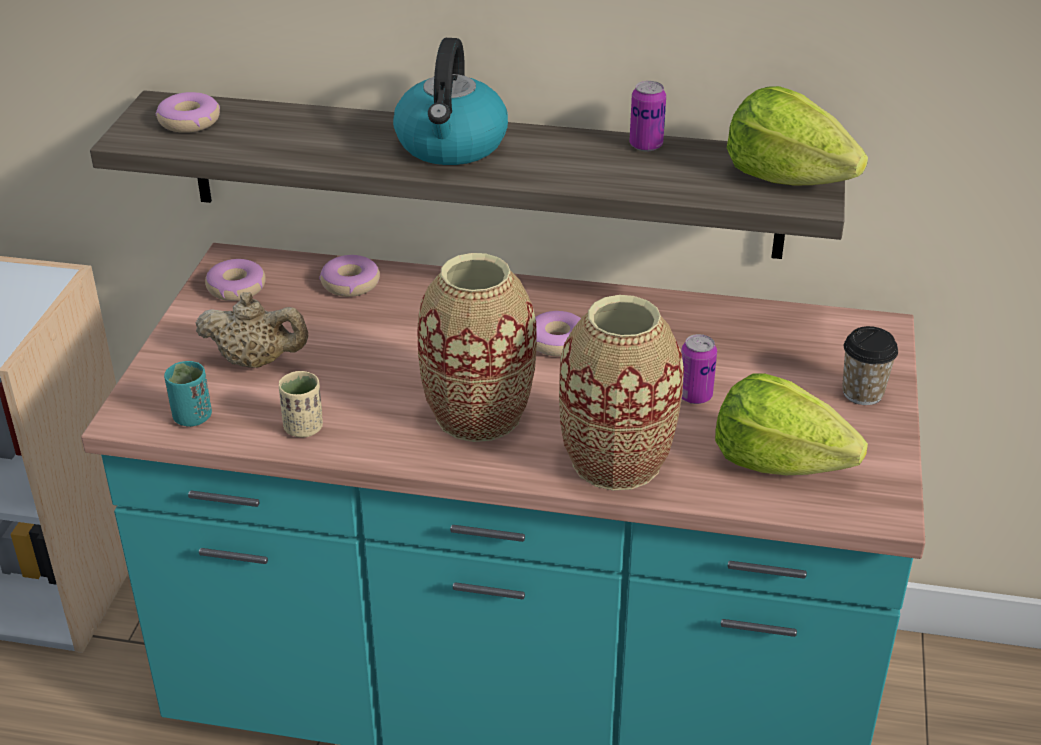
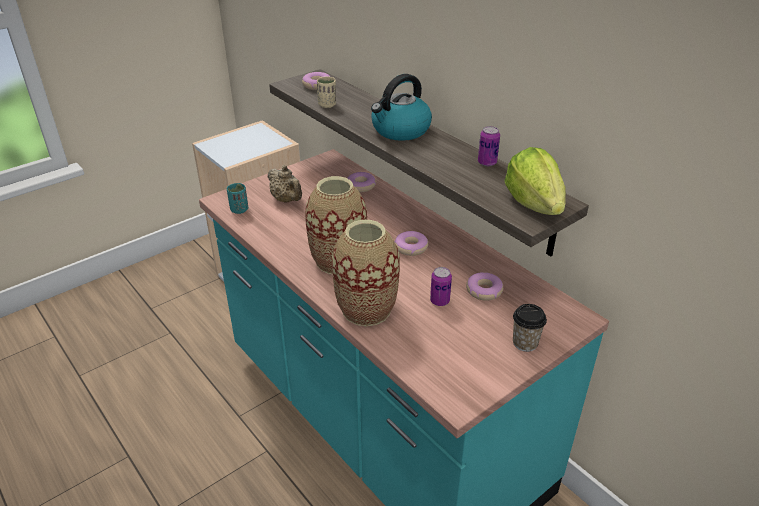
camera: 40 degrees right, 0 degrees up
(236, 288) = (317, 169): donut -> donut (484, 291)
(303, 428) = (269, 233): beige cup -> beige cup (327, 105)
(778, 462) = (437, 350): lettuce -> none

